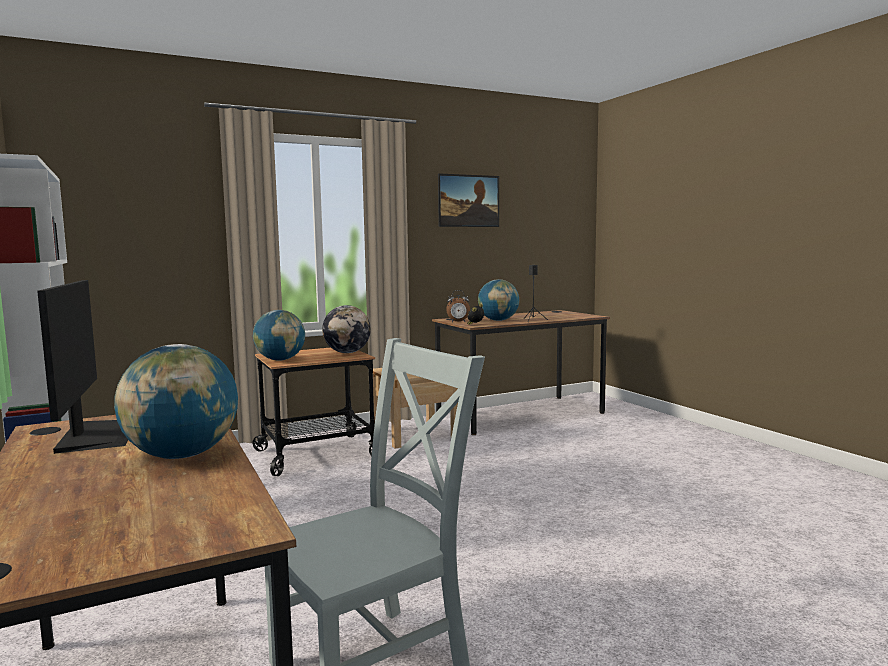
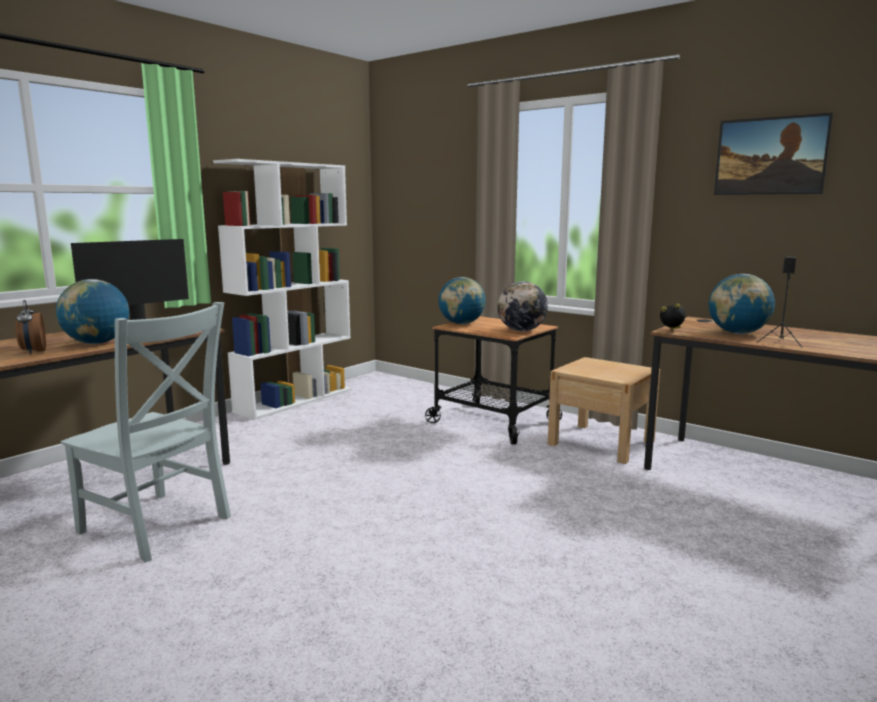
camera: 65 degrees right, 5 degrees up
(458, 322) = (687, 324): alarm clock -> alarm clock (33, 351)

